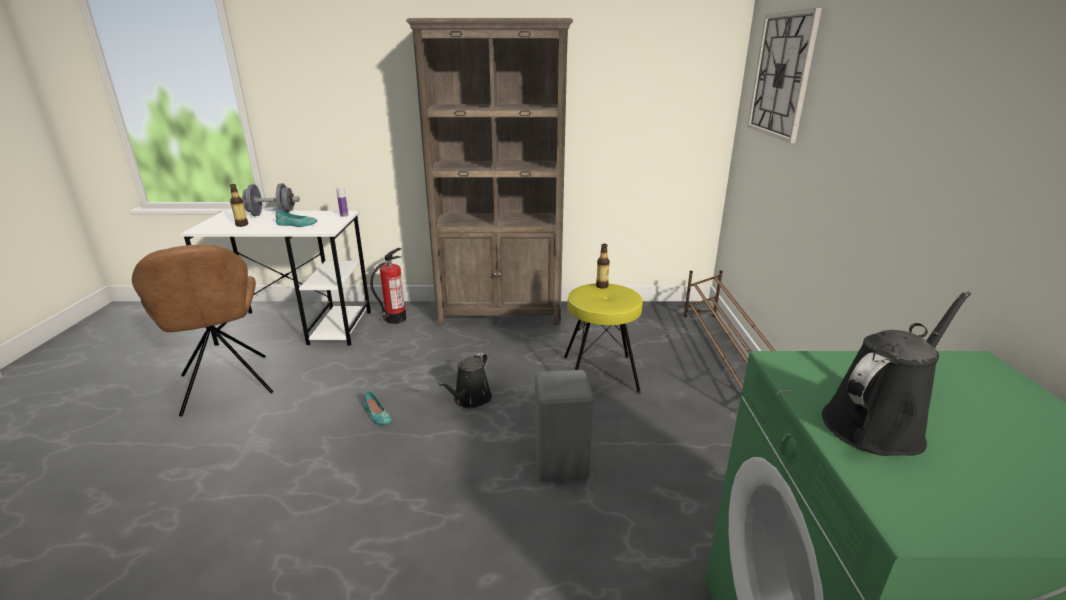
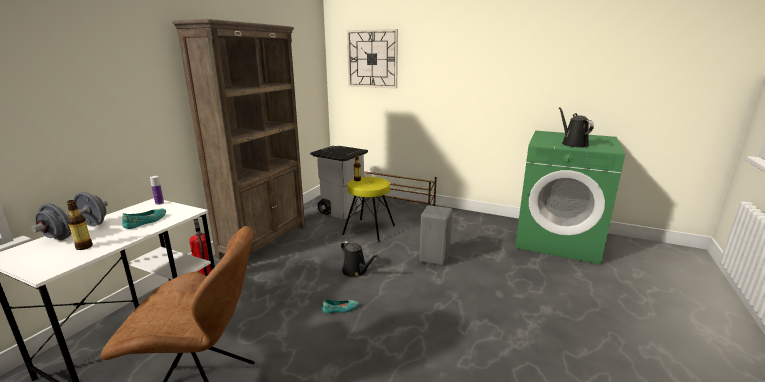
camera: 65 degrees left, 5 degrees down
(639, 333) = (341, 210): none -> grey trash can

